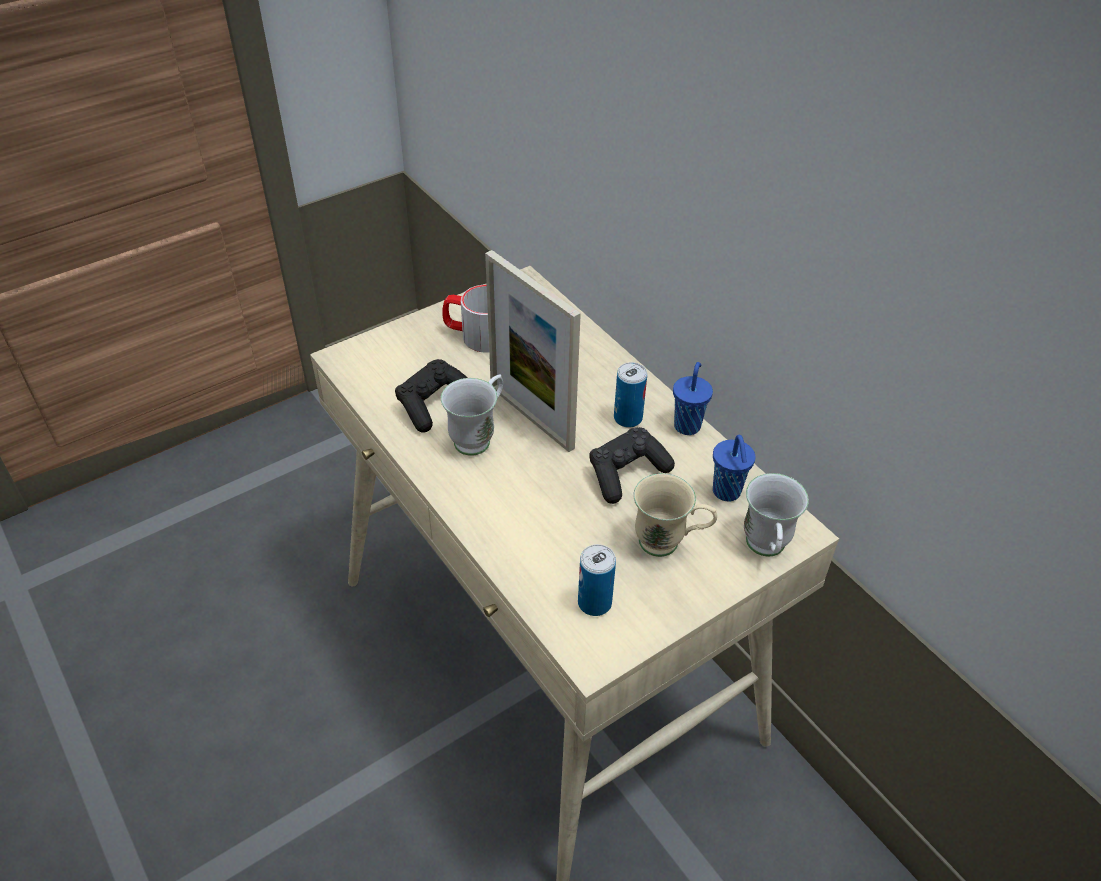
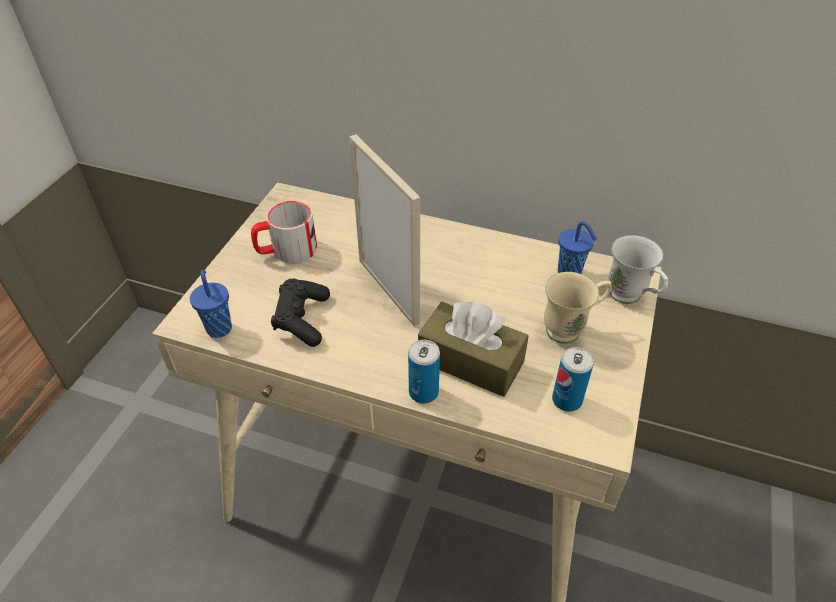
camera: 35 degrees left, 0 degrees up
(478, 437) = (363, 326): white mug -> none
(531, 417) = (388, 291): picture frame -> picture frame turned 135 degrees counterclockwise
(542, 519) = (470, 361): none -> brown tissue box
(626, 474) = (495, 296): black game controller -> none
(628, 418) = (457, 257): can -> can (423, 392)
(687, 425) = (500, 242): blue cup -> blue cup (219, 327)

